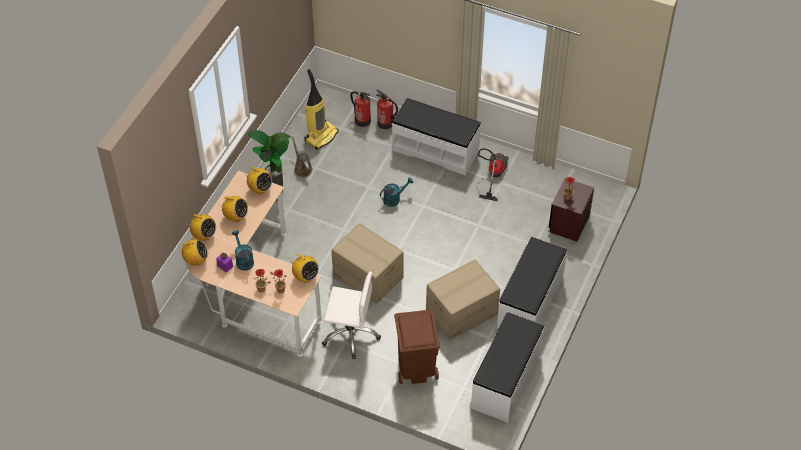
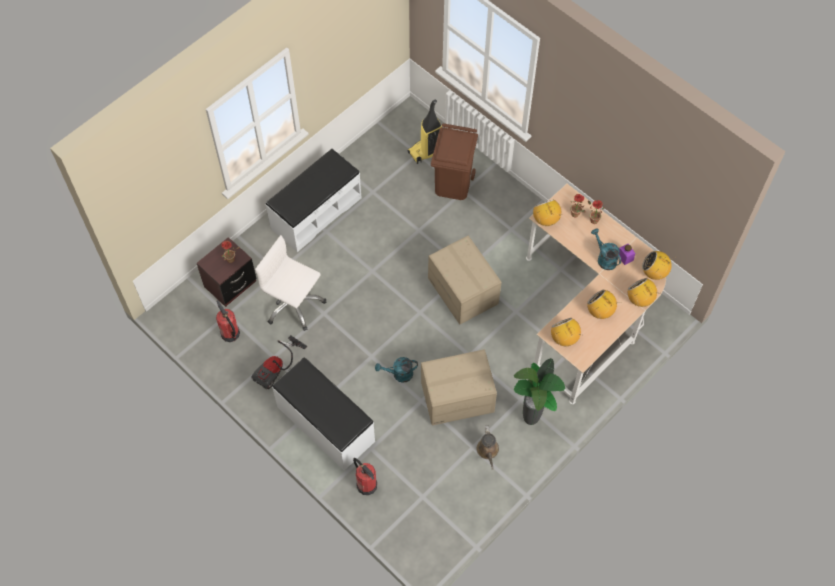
camera: 160 degrees left, 10 degrees up
(243, 260) = (604, 258): turquoise watering can -> turquoise watering can turned 150 degrees clockwise
(321, 136) = (450, 491): vacuum cleaner -> vacuum cleaner (427, 151)
(350, 333) = (502, 236): white office chair -> white office chair (293, 304)
(362, 120) = (392, 499): fire extinguisher -> fire extinguisher (230, 334)
(461, 311) = (386, 225): cardboard box -> cardboard box (457, 398)
(506, 380) = (376, 148): white bench -> none

